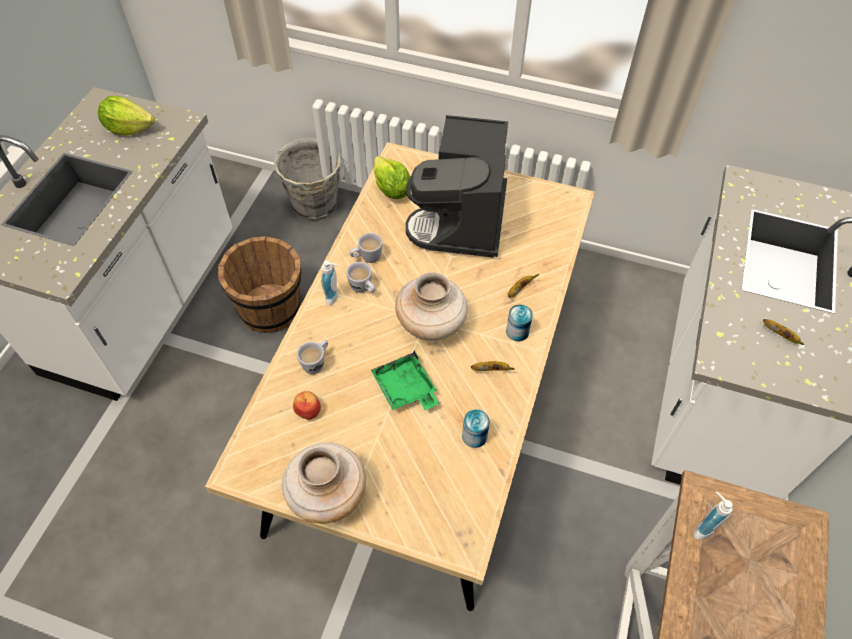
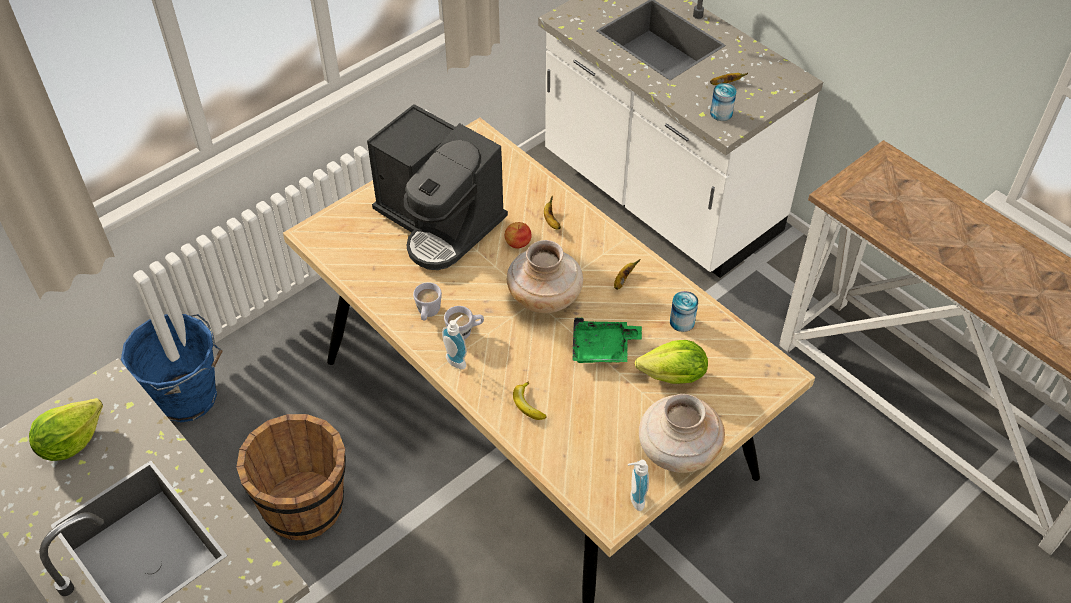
camera: 60 degrees left, 5 degrees down
(308, 410) = (578, 432): apple -> apple (518, 242)
(315, 206) = (189, 398): grey bucket -> blue bucket
(316, 362) = (527, 405): white mug -> banana
(391, 190) = (354, 257): lettuce -> lettuce (673, 376)
(517, 331) = (595, 243): can -> can (721, 113)
(702, 527) = (859, 209): soap dispenser -> soap dispenser (634, 499)

